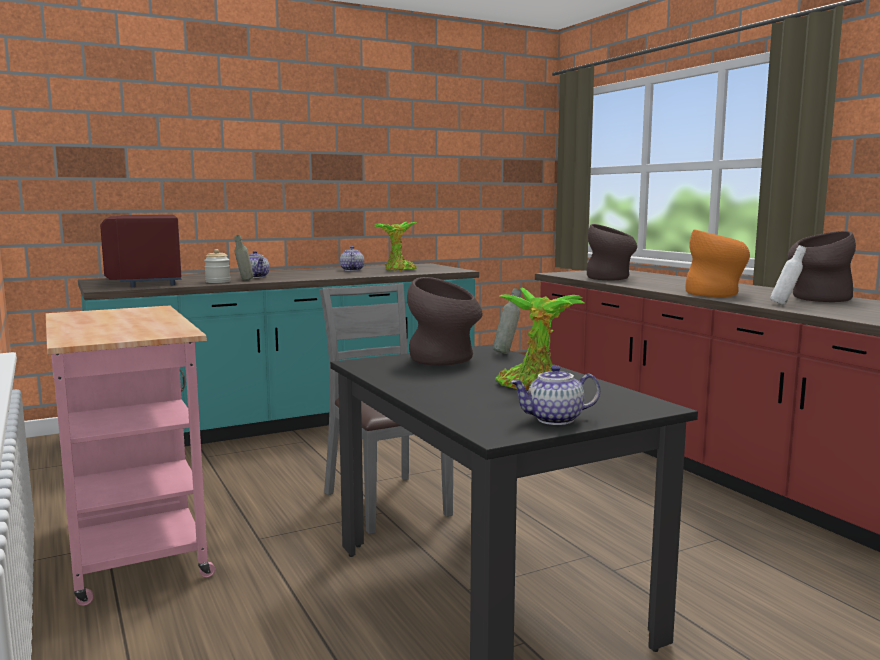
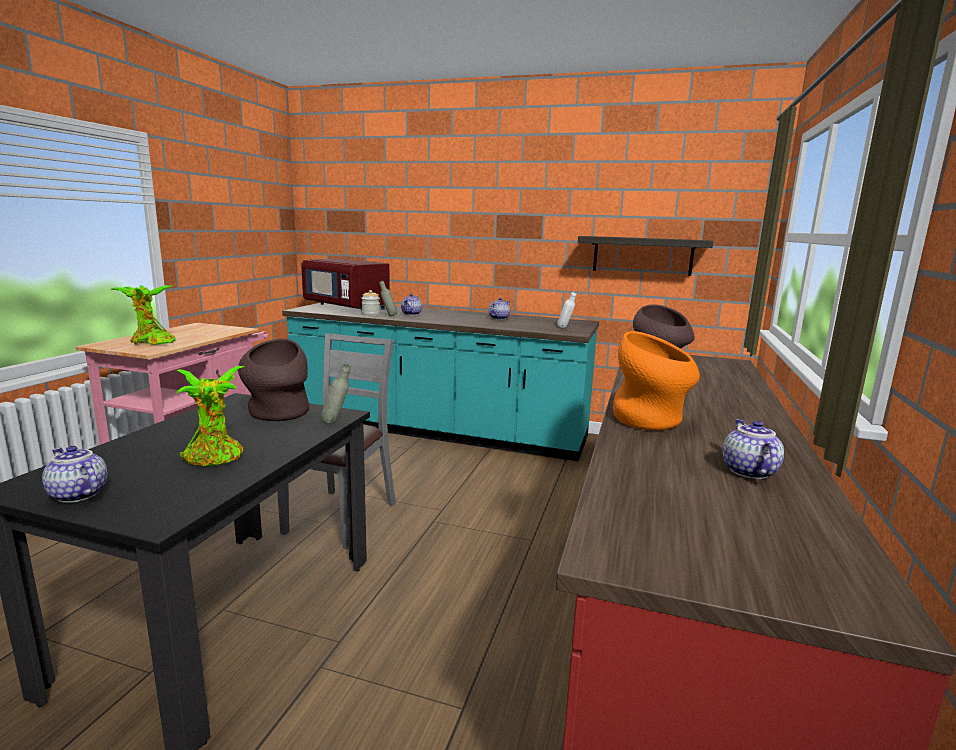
camera: 45 degrees right, 5 degrees up
(146, 280) = (347, 307): red microwave -> red microwave turned 75 degrees counterclockwise
(398, 270) = (529, 324): potted plant -> potted plant (151, 342)
(459, 194) = (642, 255): none -> shelf
(785, 305) = (641, 463): white bottle -> white bottle (565, 328)
(817, 299) = (747, 471): brown vase -> teapot

